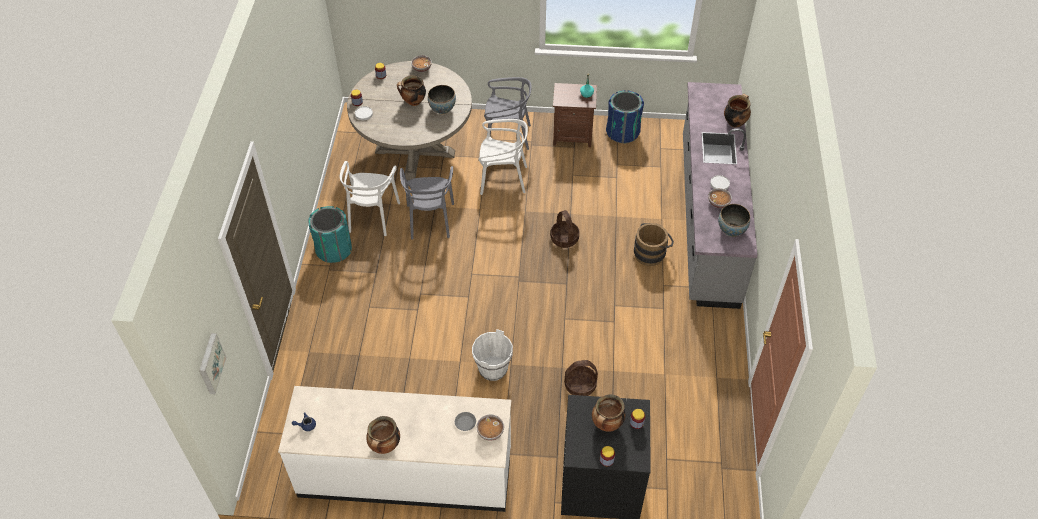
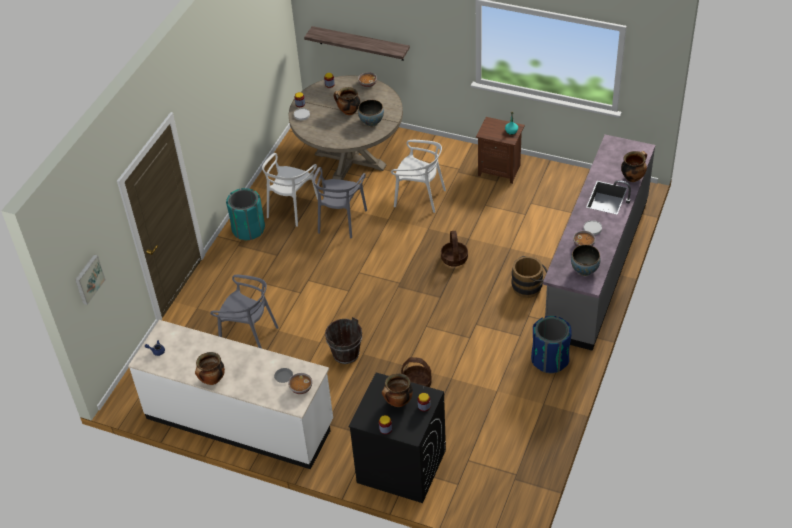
camera: 20 degrees right, 5 degrees down
(408, 26) = (360, 43): none -> shelf
(492, 369) = (346, 354): white bucket -> brown bucket
(507, 136) = (438, 160): grey chair -> grey chair (249, 335)
(622, 132) = (548, 175): blue trash can -> blue trash can (550, 360)

